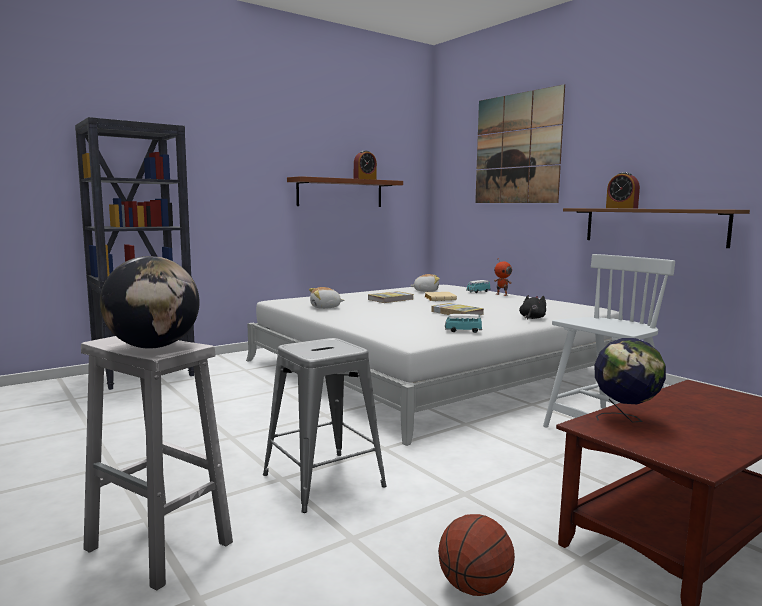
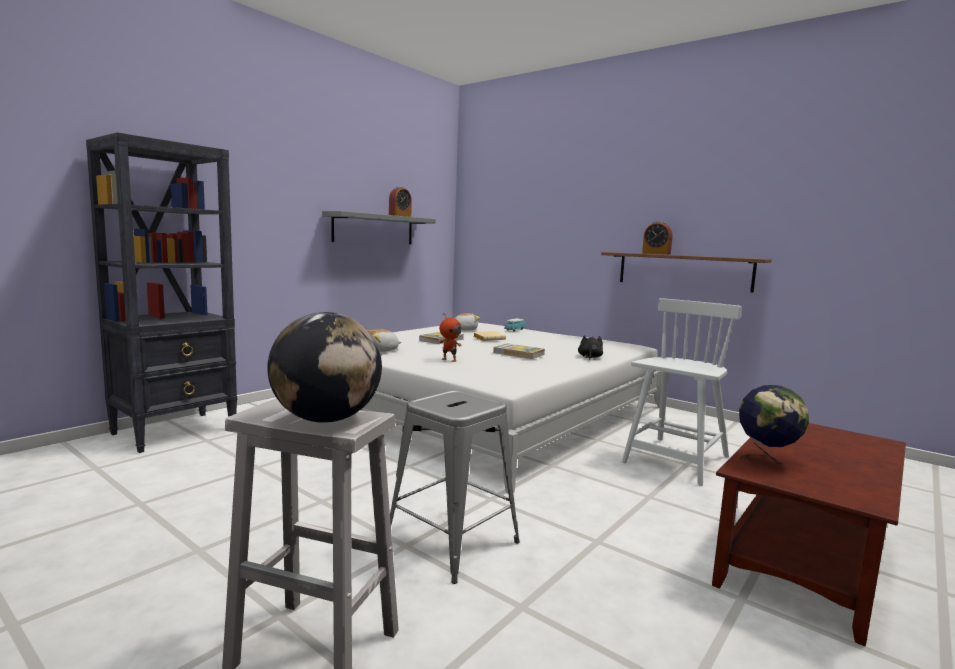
camera: 15 degrees left, 0 degrees up
(340, 193) = (374, 229): brown shelf -> grey shelf
(463, 331) = (543, 373): toy car -> none
(474, 587) = (670, 645): basketball -> none
(502, 294) = (540, 333): toy robot -> toy robot (449, 360)
(517, 149) = (549, 193): picture -> none

